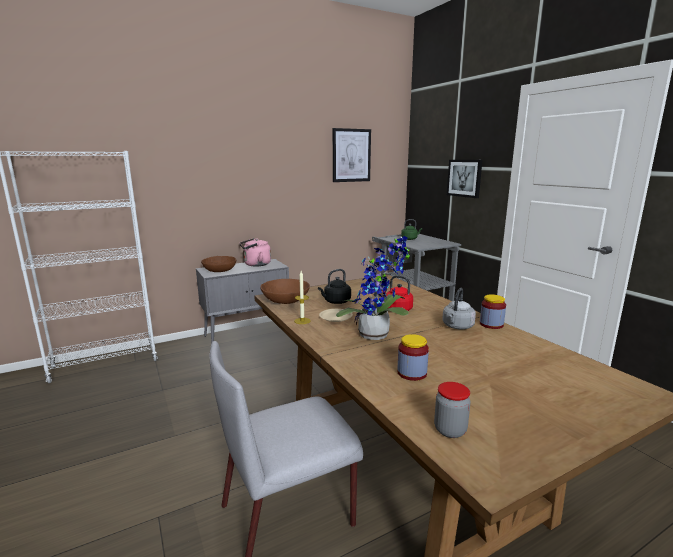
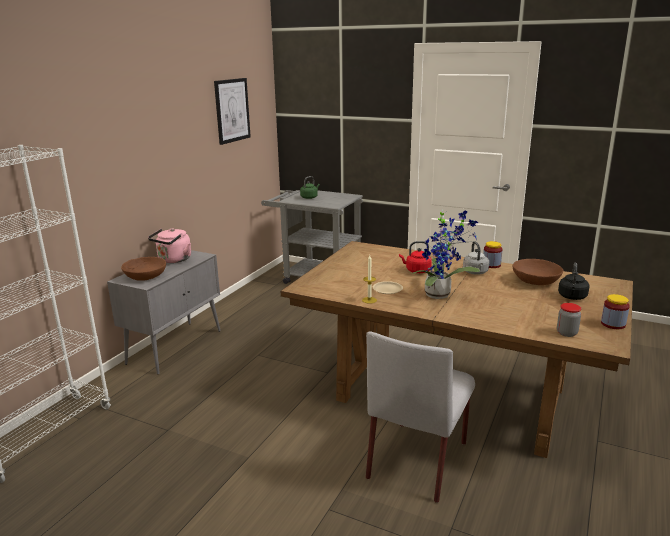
camera: 35 degrees left, 5 degrees up
(285, 300) = (319, 287): brown bowl -> brown bowl (536, 281)
(336, 302) = (362, 277): black kettle -> black kettle (572, 297)
(412, 373) = (502, 311): jar -> jar (613, 324)
(464, 178) = (358, 128): picture -> none

